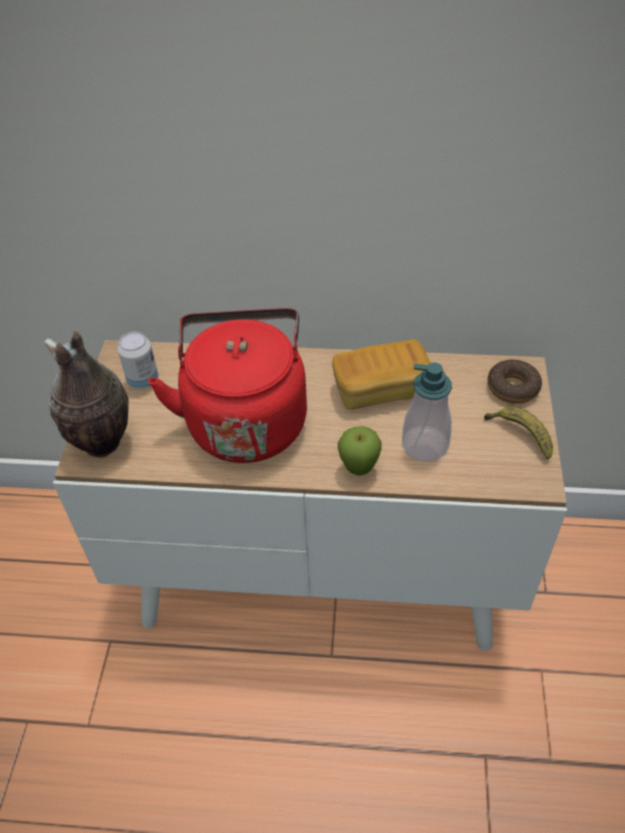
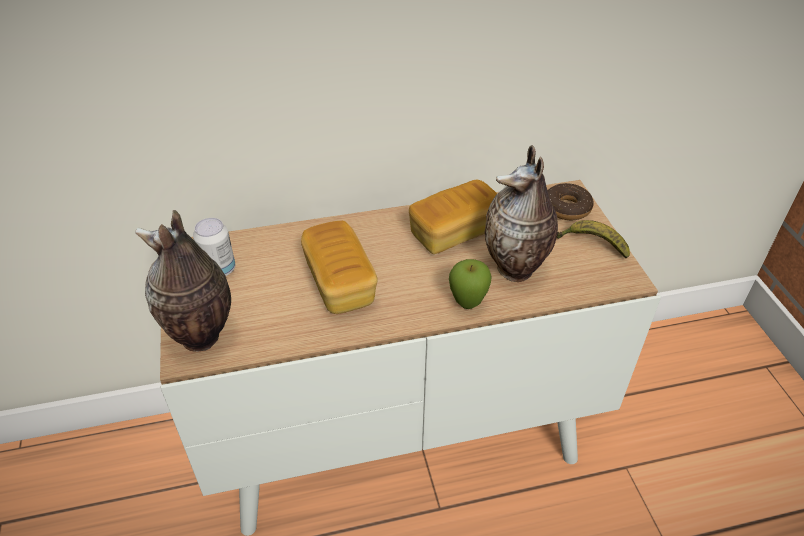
camera: 20 degrees left, 5 degrees down
(246, 419) = (340, 283): red kettle -> bread
(425, 445) = (516, 270): soap dispenser -> vase

